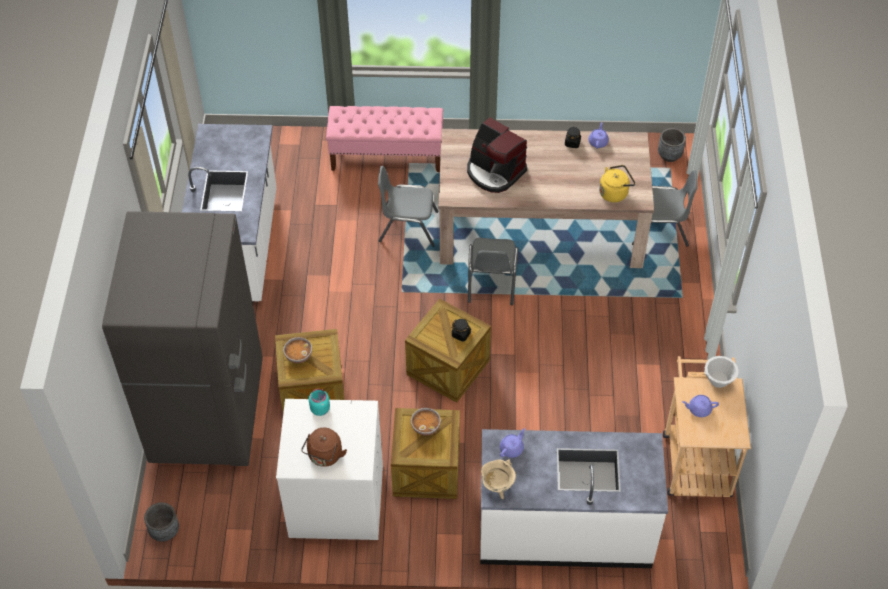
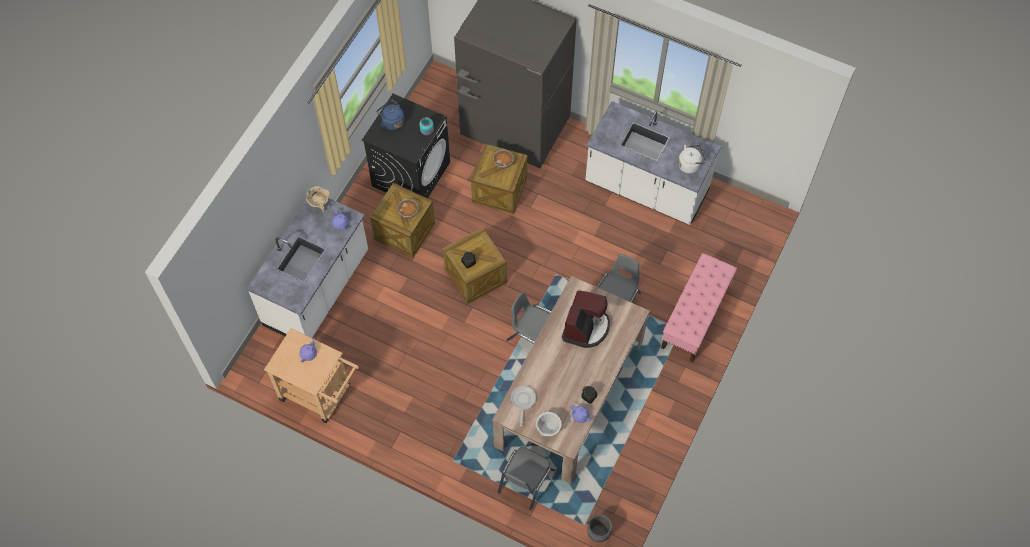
camera: 115 degrees right, 10 degrees up
(164, 531) = (441, 82): grey planter -> none
(238, 141) = (690, 165): none -> white kettle
(324, 456) = (392, 121): brown kettle -> blue kettle
(335, 501) = (411, 173): white washing machine -> black washing machine
(494, 172) = (586, 327): coffee machine -> coffee machine turned 135 degrees clockwise
(615, 193) = (523, 401): yellow kettle -> frying pan
(718, 381) = (322, 377): white bowl -> white bowl (548, 429)

